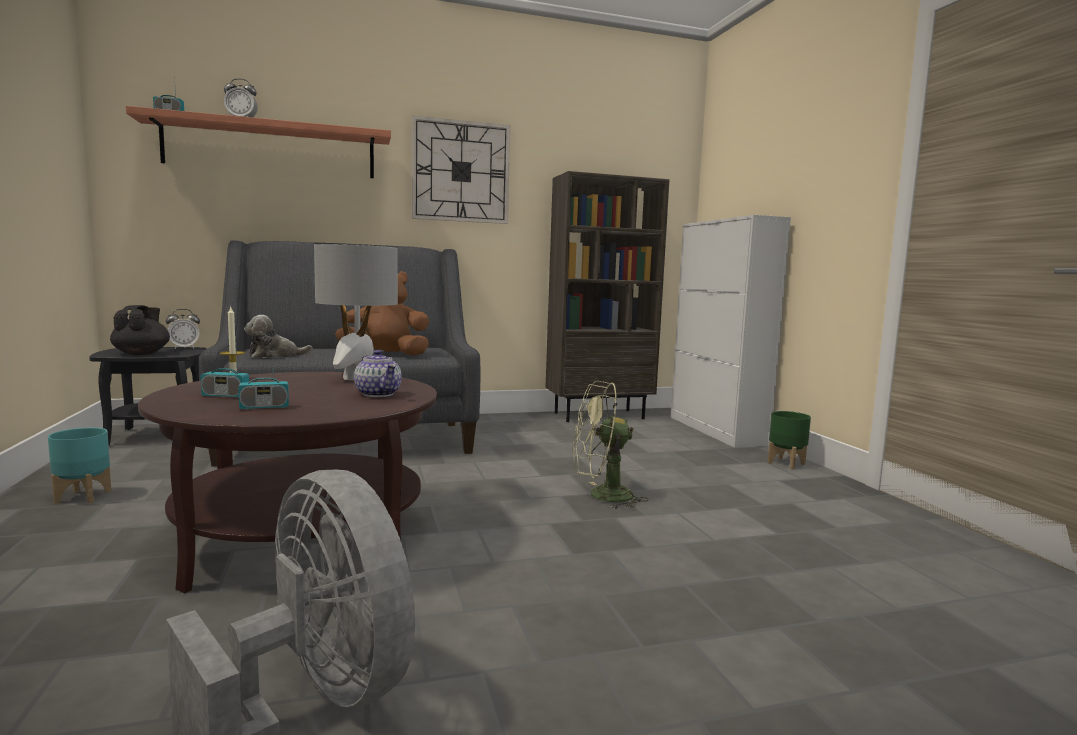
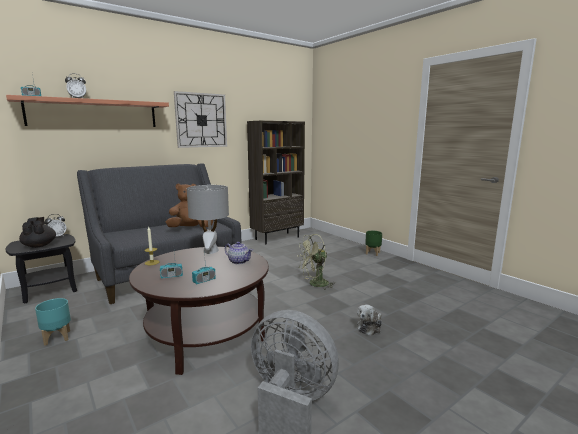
camera: 20 degrees left, 5 degrees up
(274, 356) = (133, 238): plush toy -> plush toy (370, 327)
(716, 430) = (334, 239): white cabinet -> none

